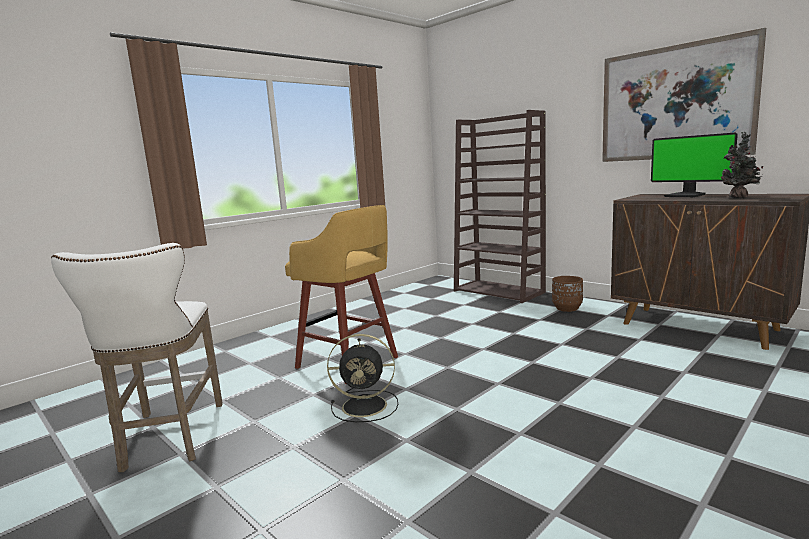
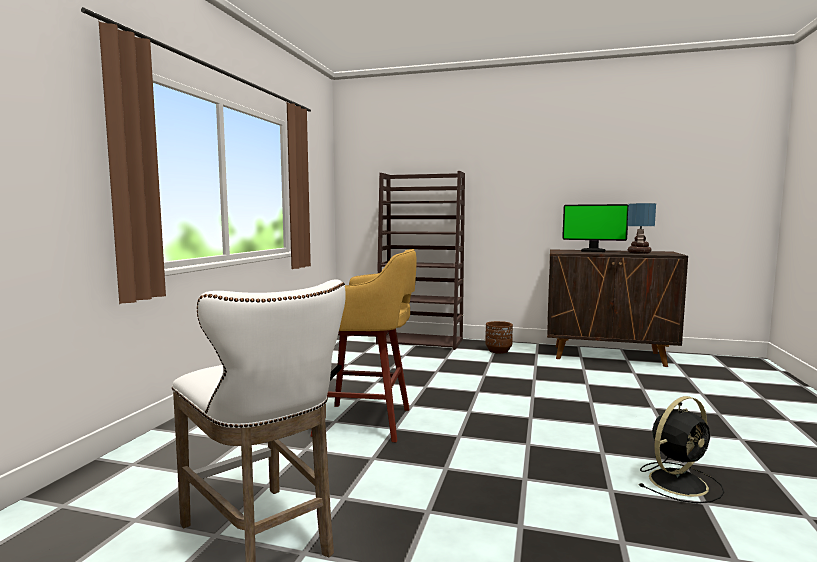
camera: 30 degrees left, 5 degrees down
(366, 406) = (444, 458): black fan -> black fan (679, 482)
(674, 103) = (575, 178): picture -> none
(739, 198) = (639, 253): potted plant -> table lamp

